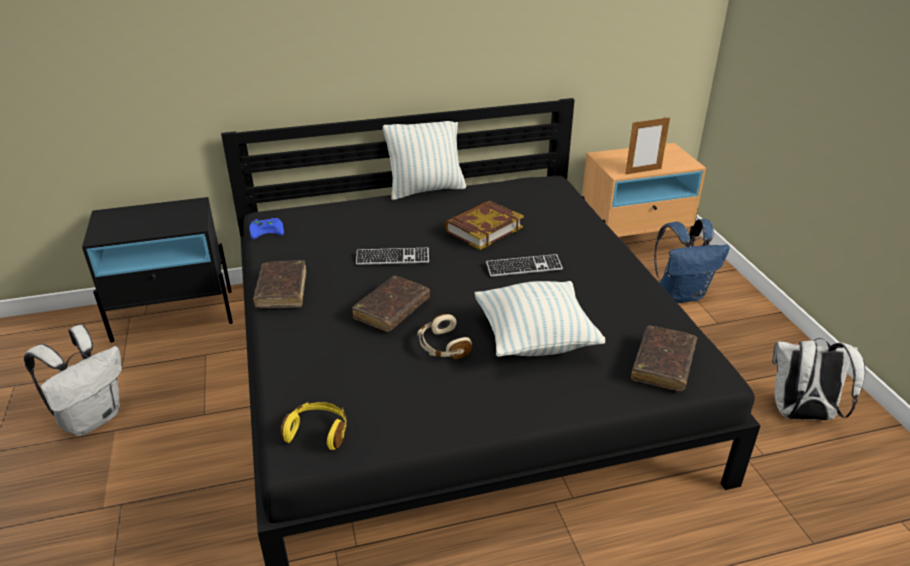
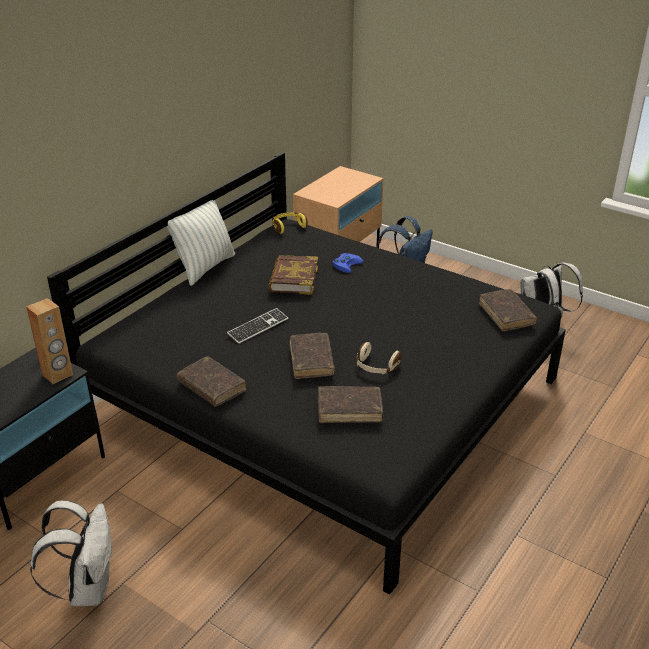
camera: 40 degrees left, 0 degrees up
(185, 224) = (58, 375): none -> brown speaker
(268, 230) = (124, 351): blue game controller -> blue game controller (346, 264)
(318, 432) = (378, 454): yellow headphones -> yellow headphones (288, 226)
(357, 373) = (349, 410): none -> brown book
(524, 267) = (355, 293): keyboard -> none
(535, 340) = (422, 335): pillow -> none
(643, 171) = (349, 194): picture frame -> none

